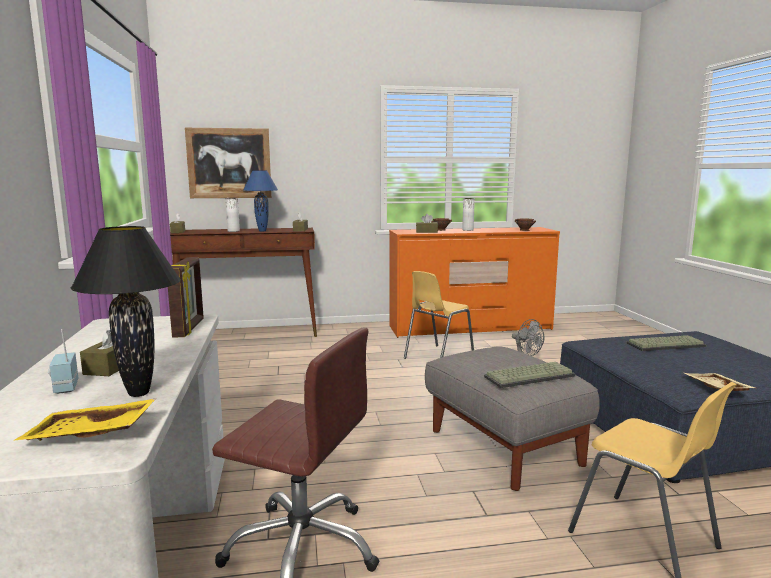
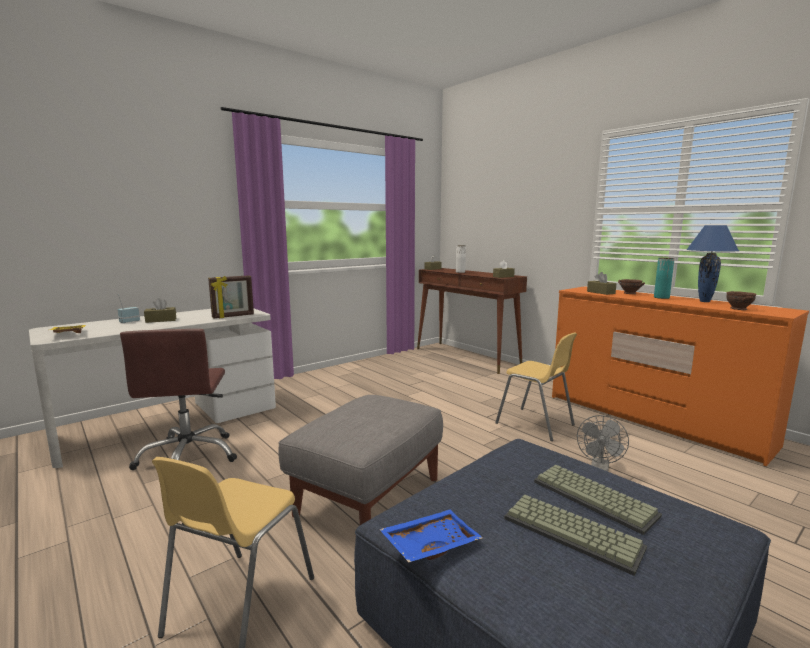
camera: 60 degrees right, 0 degrees up
(139, 394) = (119, 329): black table lamp -> none
(229, 163) = (477, 217): picture -> none
(262, 231) = (476, 274): blue table lamp -> blue table lamp (705, 301)
(437, 357) = (535, 424): yellow chair -> yellow chair turned 150 degrees counterclockwise
(467, 230) = (661, 297): white vase -> turquoise vase
(529, 376) = (343, 427): keyboard -> keyboard (574, 532)
(715, 389) = (430, 544): beige tray -> blue tray

